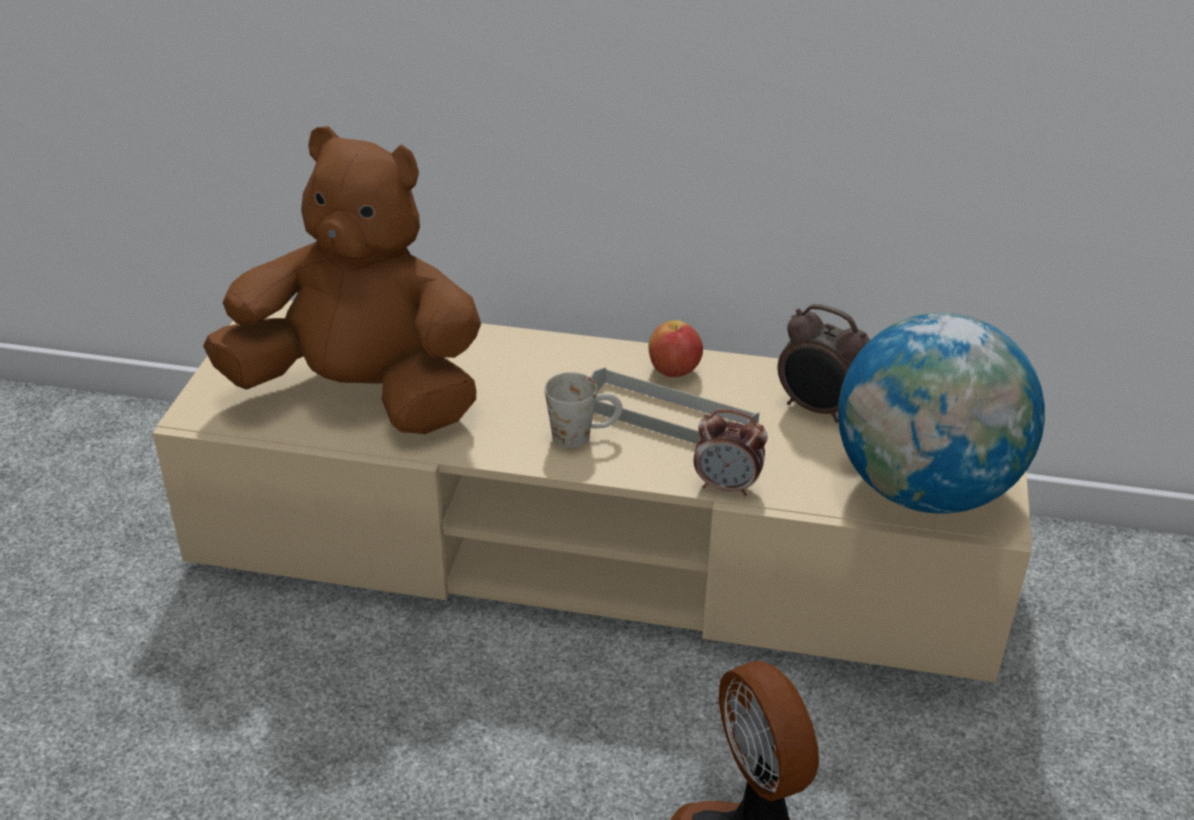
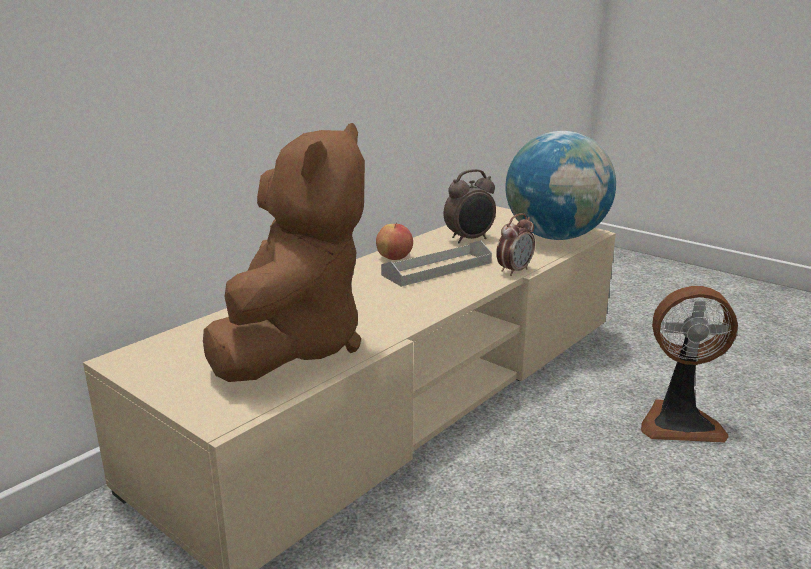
camera: 60 degrees left, 15 degrees down
(362, 395) = (293, 345): brown plush toy -> brown plush toy turned 150 degrees clockwise
(583, 435) = (428, 291): white mug -> none

